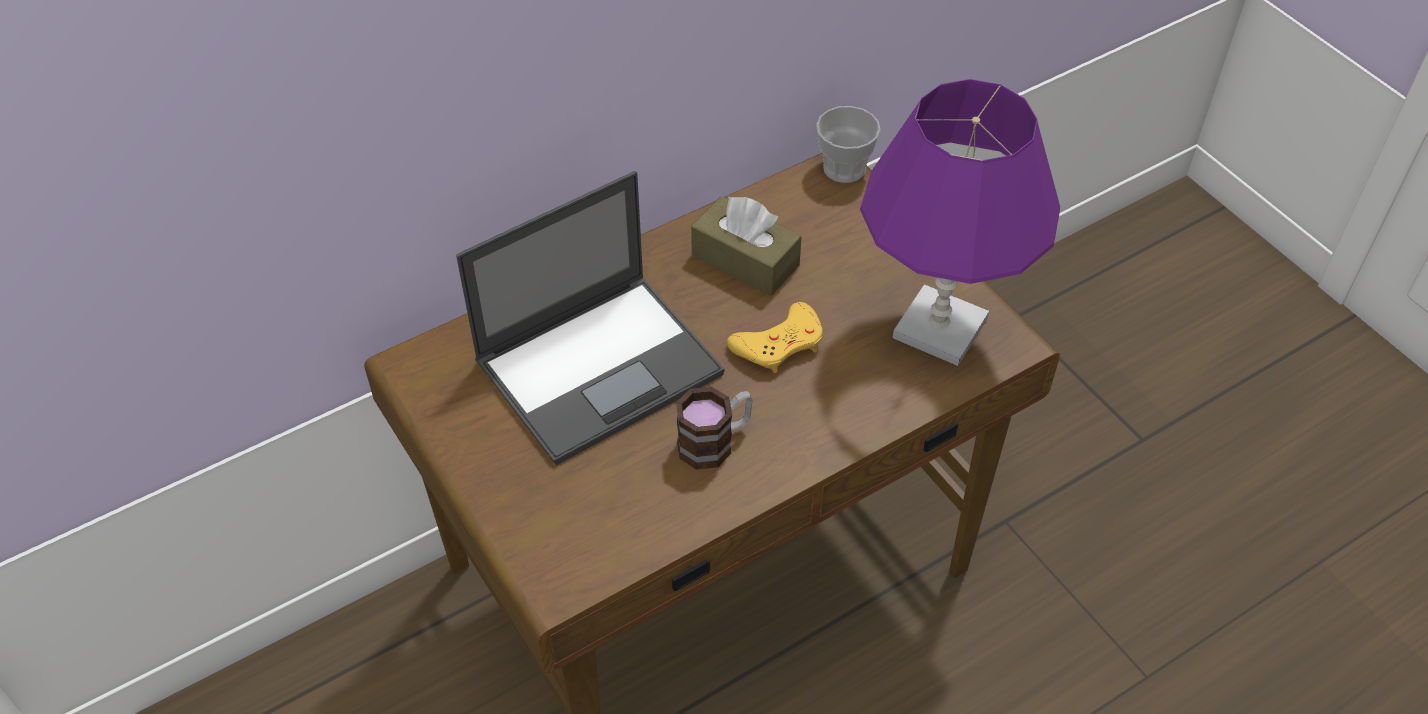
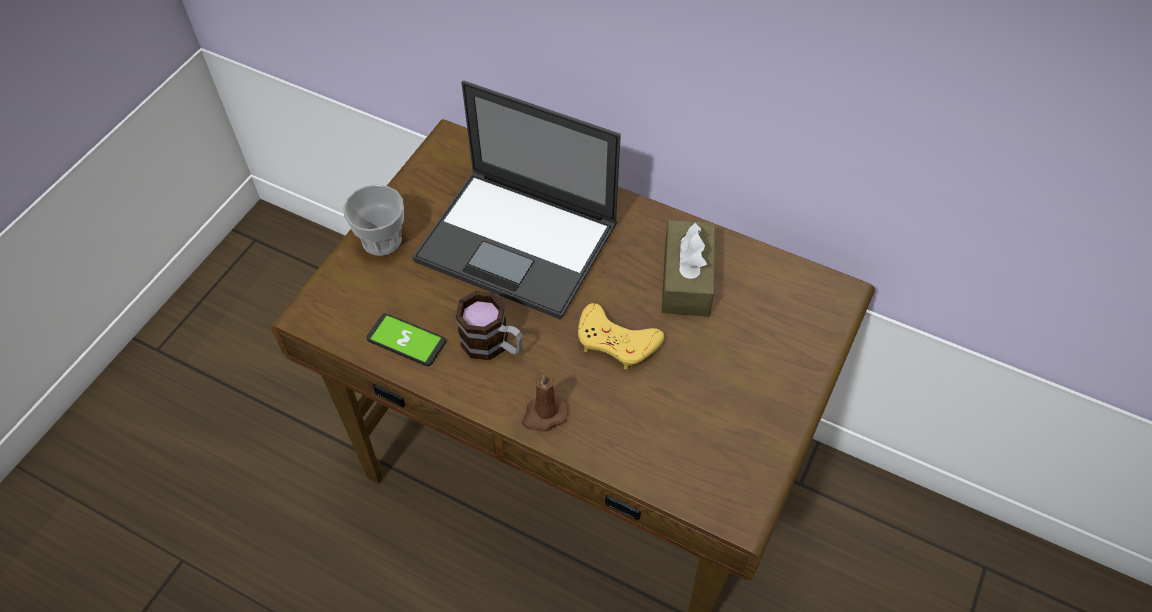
camera: 60 degrees right, 5 degrees up
(656, 513) = (406, 340): none -> phone
(825, 436) = (544, 415): none -> brown candle
(844, 168) = (843, 298): cup -> cup (382, 240)
(939, 328) = (715, 446): purple table lamp -> none

